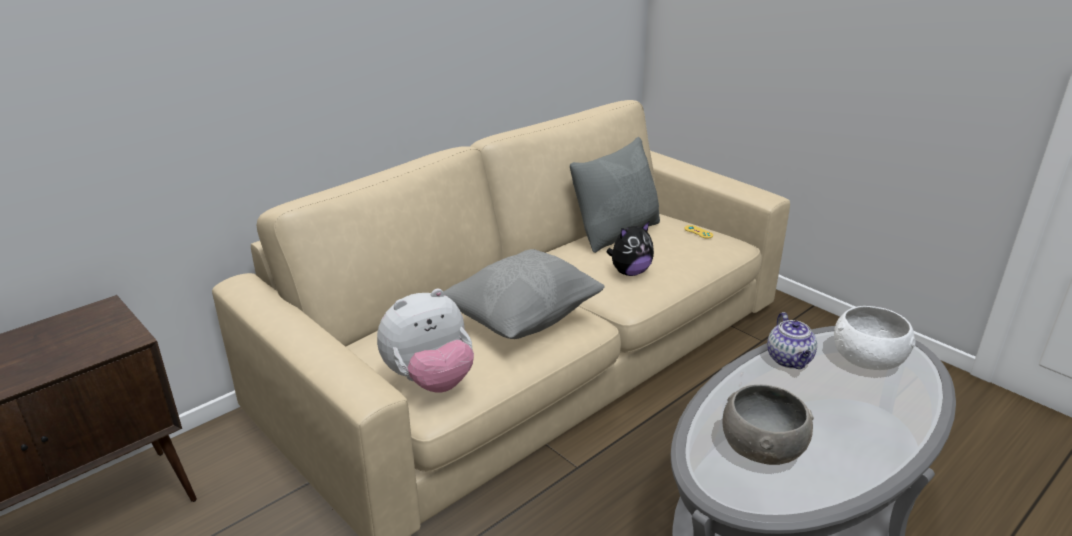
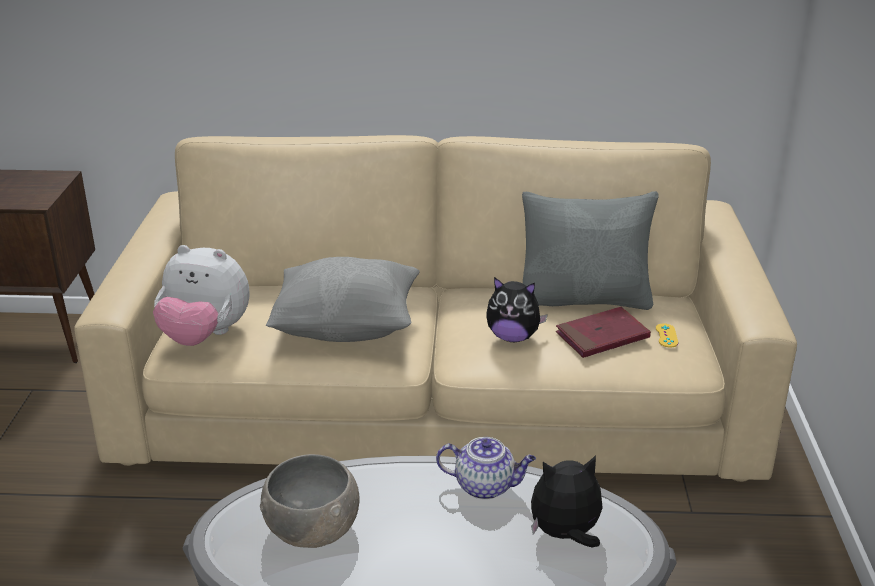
camera: 45 degrees right, 0 degrees up
(674, 247) = (602, 336): none -> red book
(790, 360) = (486, 486): teapot -> teapot turned 120 degrees counterclockwise
(868, 360) = (565, 535): white bowl -> plush toy

